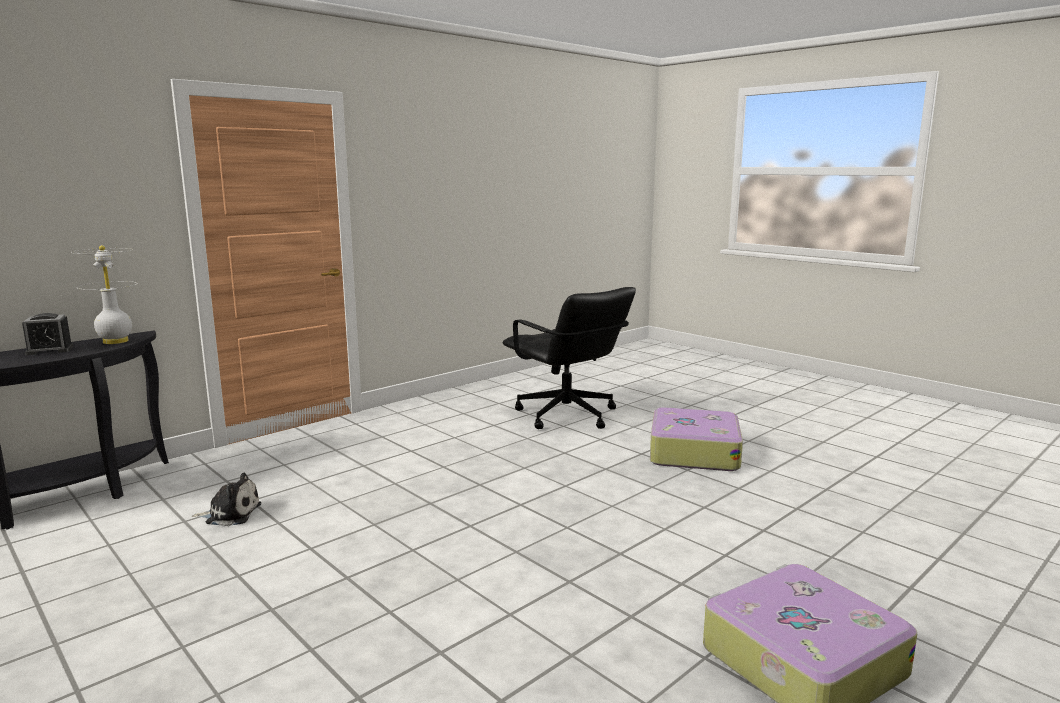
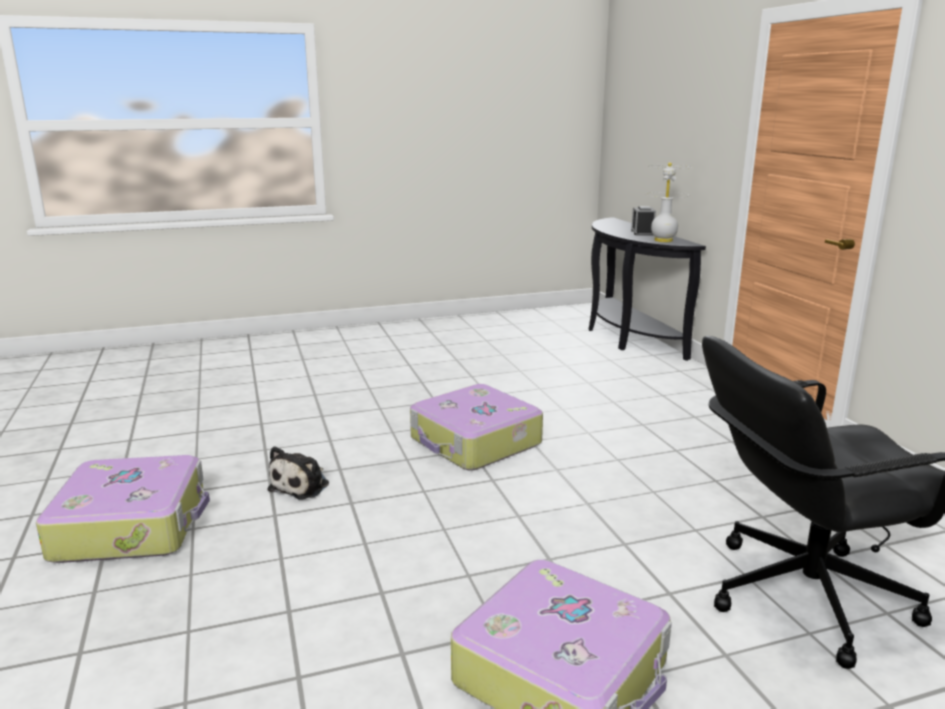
camera: 115 degrees right, 5 degrees up
(230, 514) = (567, 376): plush toy -> plush toy (302, 486)
(452, 527) = (475, 442): none -> suitcase

